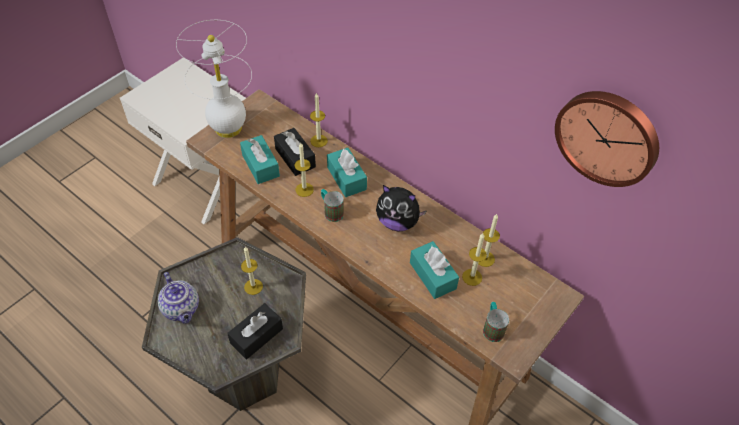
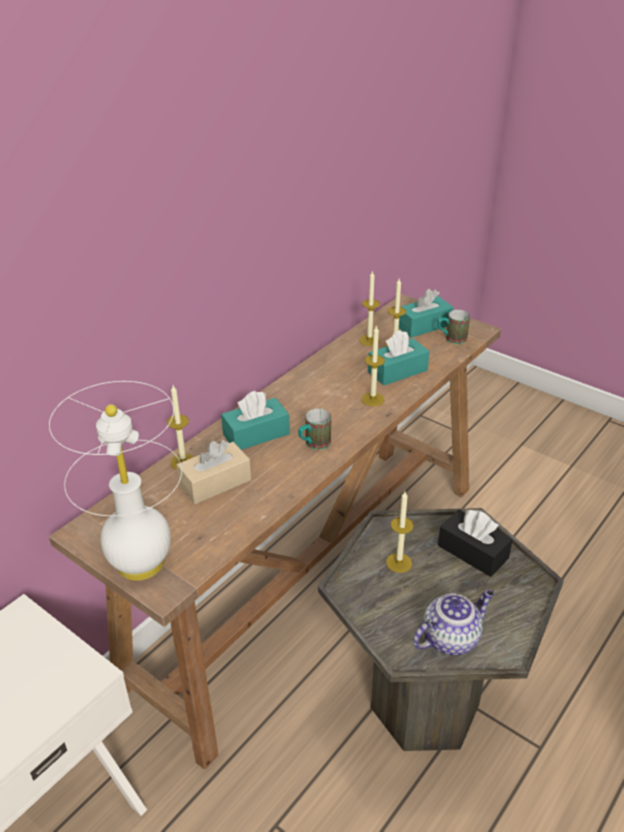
camera: 90 degrees left, 15 degrees down
(260, 165) = (229, 517): turquoise tissue box -> turquoise tissue box (423, 326)
(295, 158) = (215, 483): black tissue box -> beige tissue box
(304, 189) = (276, 470): candle -> candle (372, 399)
(397, 222) = (326, 394): plush toy -> none
(608, 136) = (382, 118): wall clock -> none

